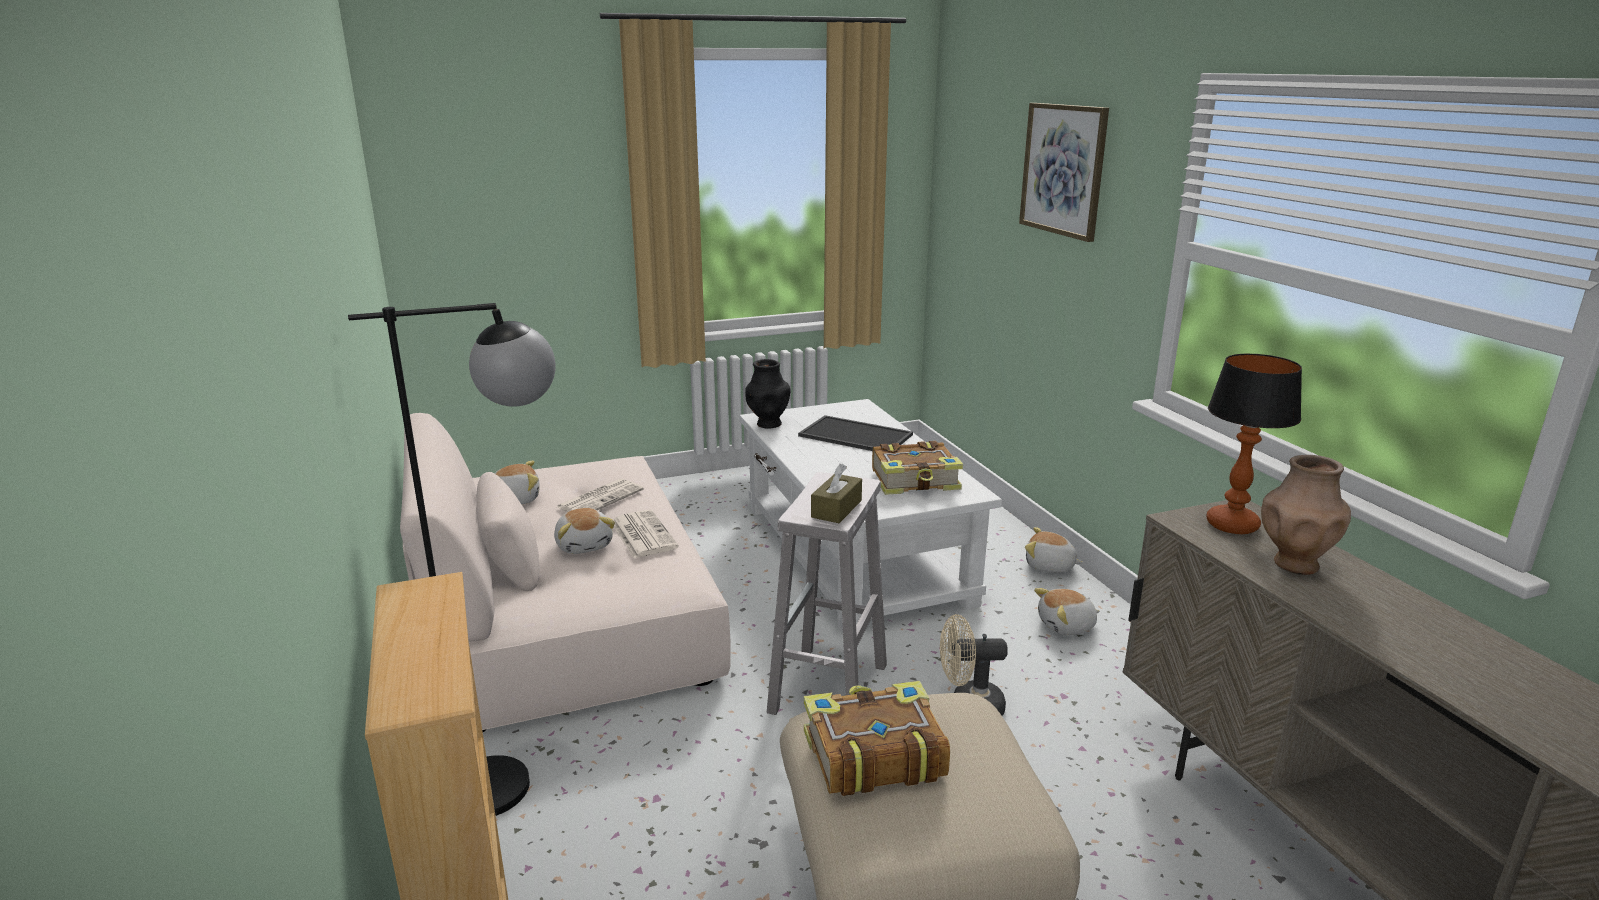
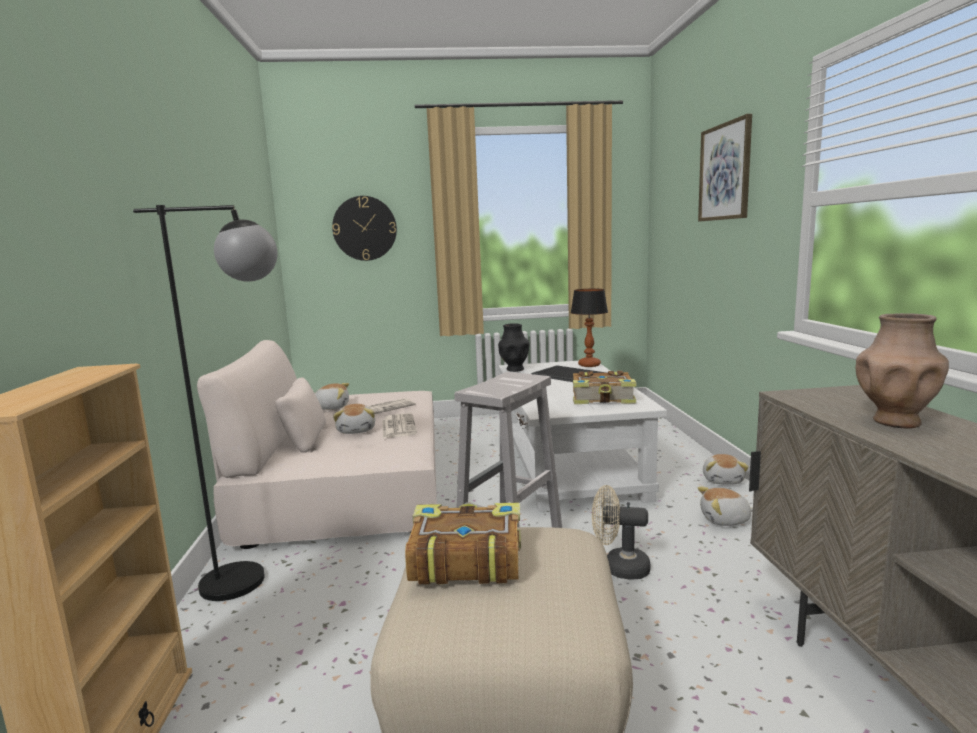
camera: 15 degrees right, 10 degrees down
(519, 205) = (364, 228): none -> wall clock
(836, 509) = (503, 388): brown tissue box -> none
(1049, 566) = (723, 480): plush toy -> plush toy turned 120 degrees counterclockwise
(1231, 525) = (839, 398): table lamp -> table lamp (588, 365)

